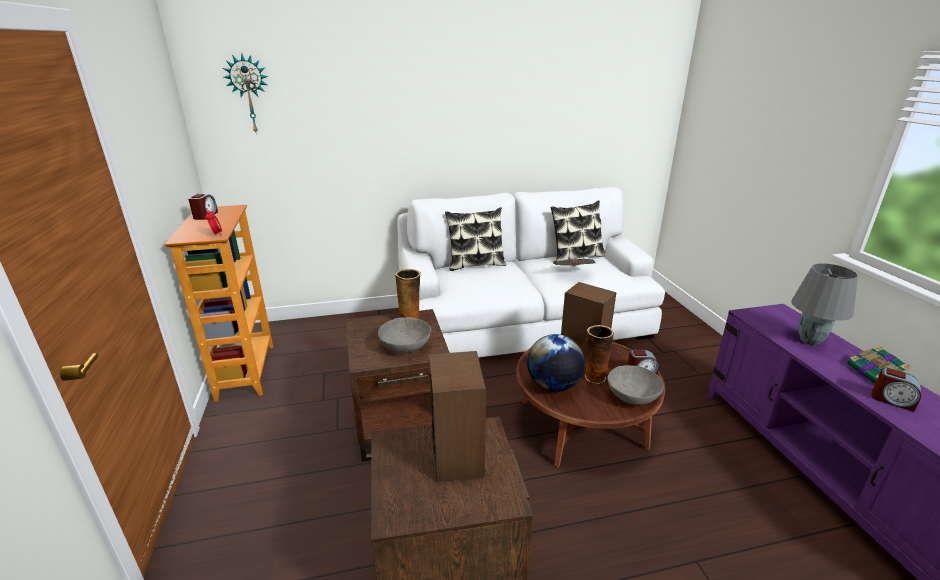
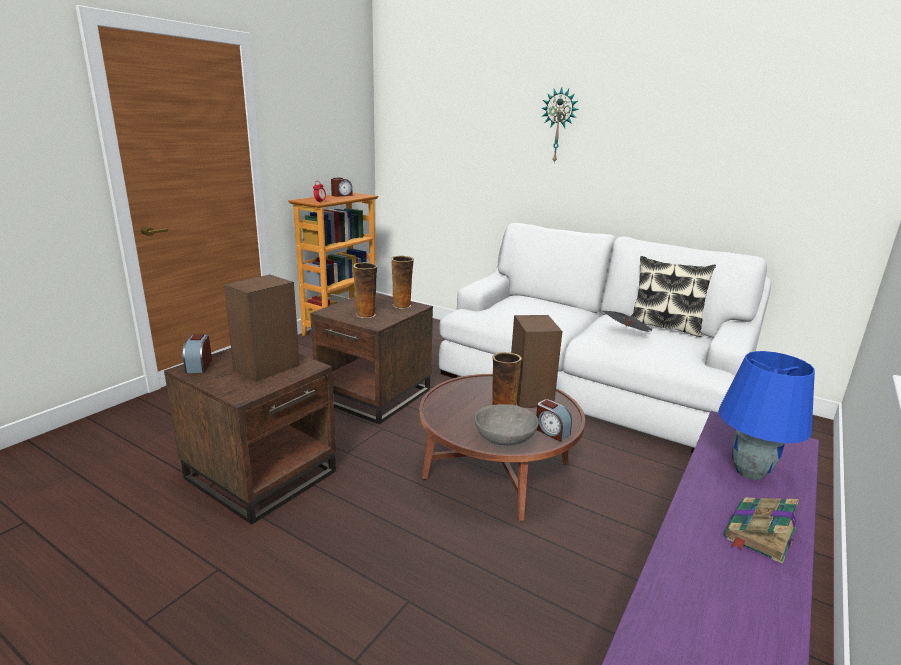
camera: 45 degrees right, 5 degrees down
(249, 94) = (414, 111): wall clock -> wall clock (559, 126)
(405, 346) = (366, 315): grey bowl -> vase
(475, 264) = (547, 301): pillow -> none
(553, 386) = (457, 400): globe -> none
(809, 340) = (748, 471): grey table lamp -> blue table lamp
(892, 400) = (708, 554): alarm clock -> alarm clock (199, 365)

